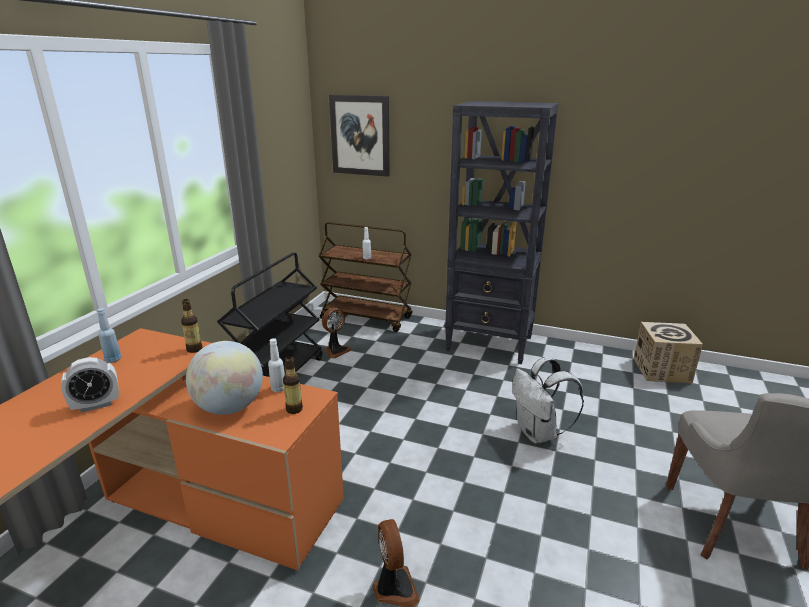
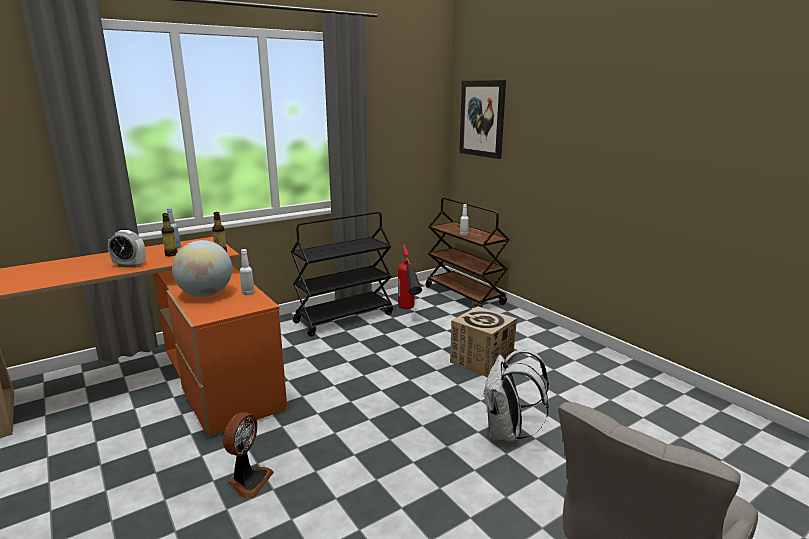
camera: 35 degrees right, 5 degrees down
(294, 409) = (237, 307): bottle -> bottle (171, 254)
(336, 350) = (409, 312): fan -> fire extinguisher
(490, 344) = (557, 347): black bookcase -> none
(661, 370) = (748, 435): cardboard box -> cardboard box (482, 361)

